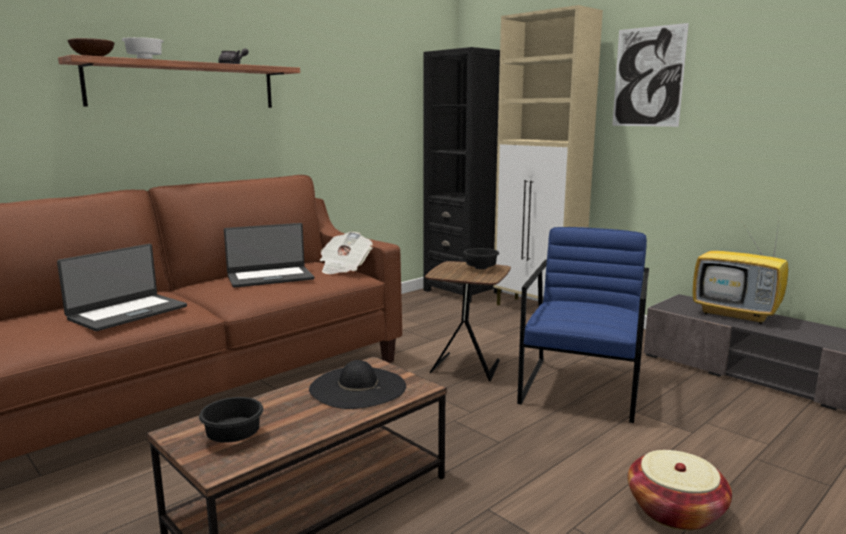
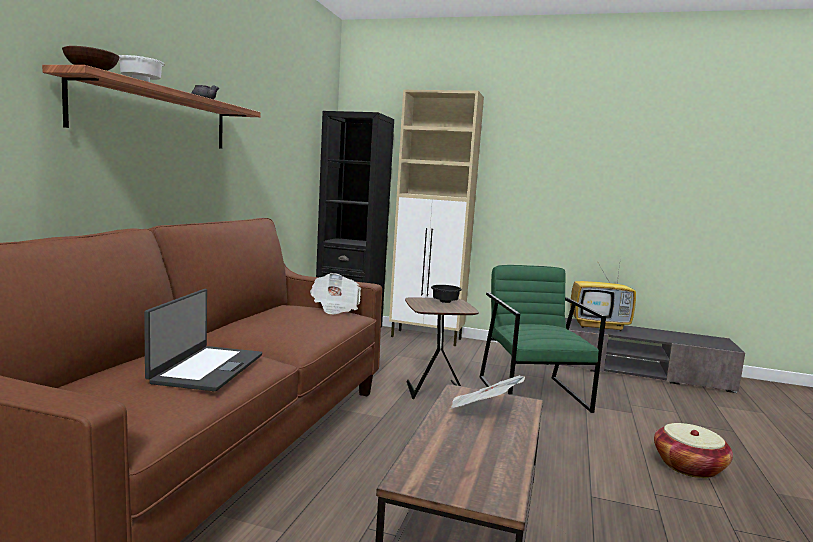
camera: 30 degrees left, 5 degrees down
(234, 436) = (462, 472): black bowl -> none
(270, 277) = (284, 321): laptop -> none
(357, 387) = (482, 411): black hat -> newspaper
(582, 388) = (533, 393): blue armchair -> green armchair
(648, 77) = (519, 151): picture -> none

